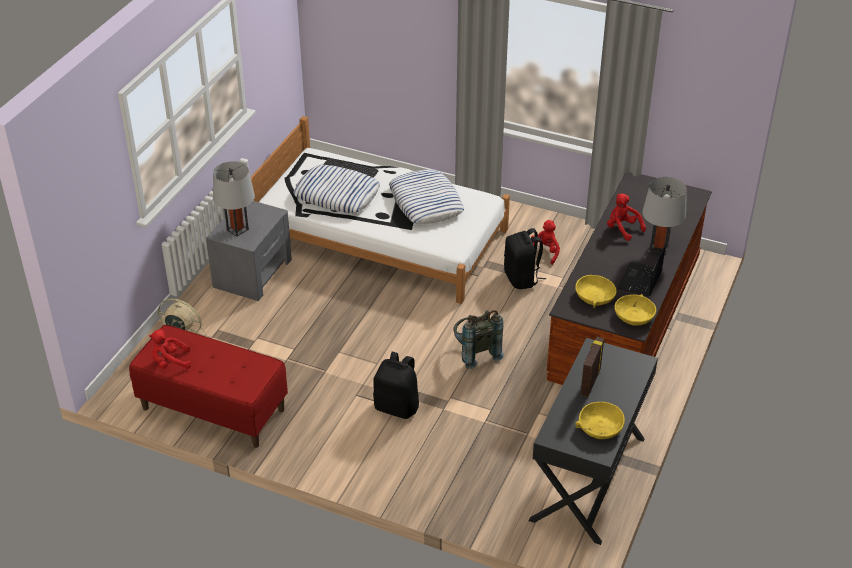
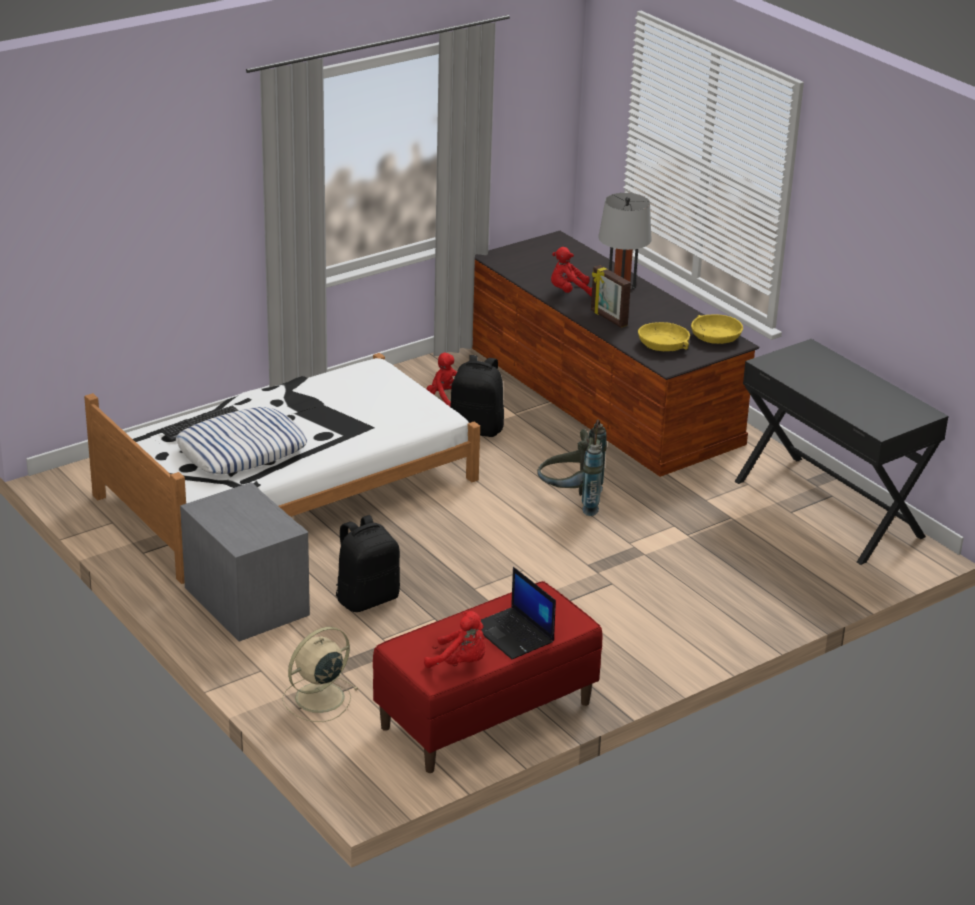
camera: 60 degrees left, 10 degrees down
(170, 362) = (460, 662): red plush toy -> red plush toy turned 90 degrees counterclockwise
(237, 229) = (248, 528): grey table lamp -> none
(397, 407) = (612, 582): black backpack -> black backpack (367, 598)
(426, 202) = (334, 401): pillow -> none
(589, 382) = (816, 383): picture frame -> picture frame (608, 318)
(600, 427) = (887, 400): yellow bowl -> none
(640, 280) = (663, 314): laptop -> laptop (514, 634)

